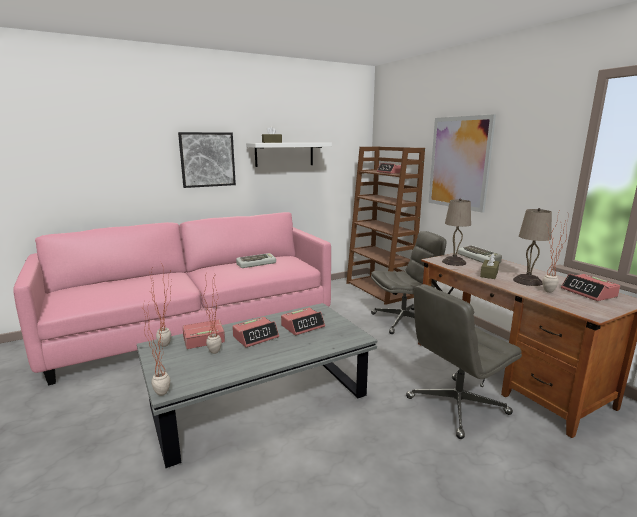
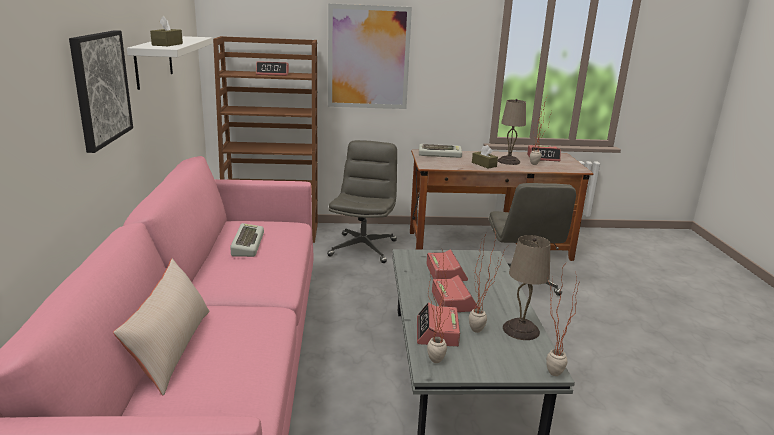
camera: 65 degrees left, 5 degrees up
(134, 278) = (171, 348): none -> beige pillow
(453, 262) = (441, 163): beige table lamp -> beige table lamp (520, 329)

